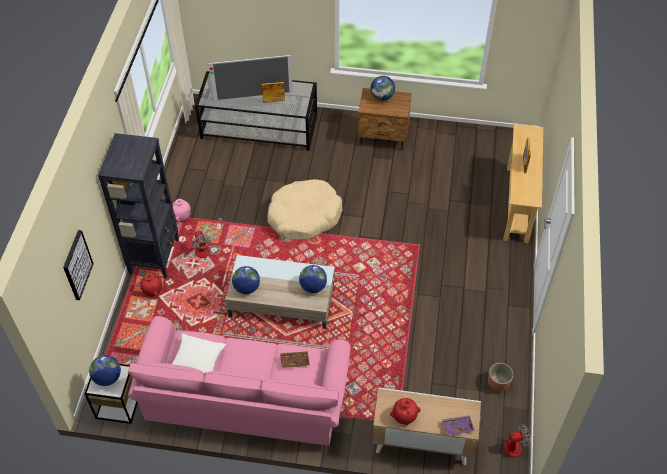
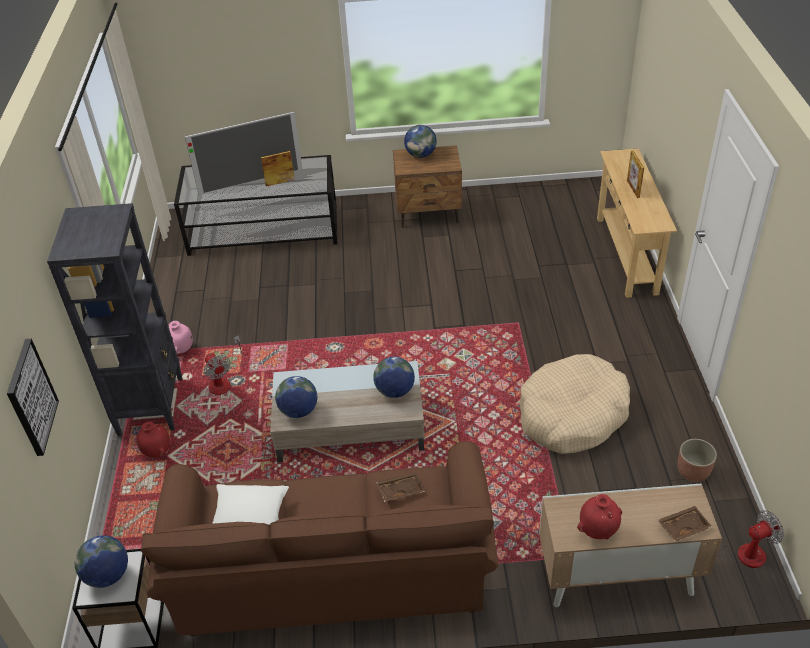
camera: 10 degrees left, 10 degrees down
(246, 398) = (332, 570): pink sofa -> brown sofa
(304, 216) = (352, 318): beige dog bed -> beige dog bed (572, 414)
(457, 427) = (683, 526): purple tray -> brown tray

